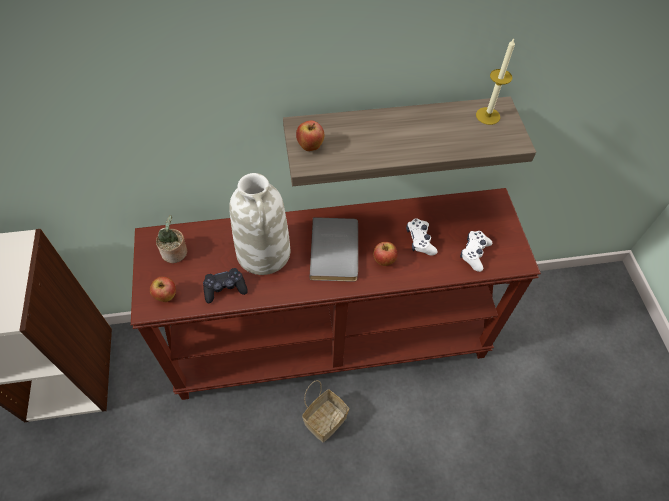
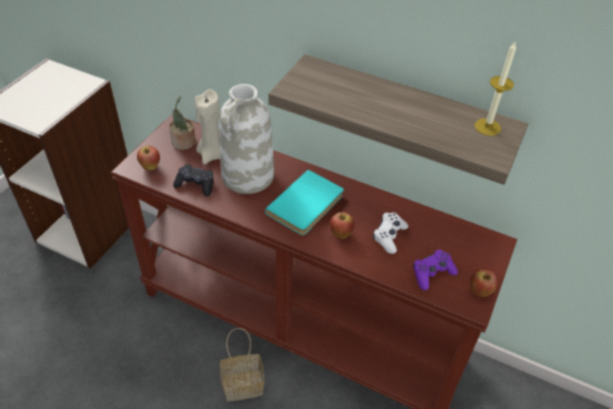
camera: 35 degrees right, 10 degrees down
(212, 250) = (211, 155): none -> beige candle
(310, 147) = (304, 81): apple -> apple (479, 291)
(337, 251) = (307, 205): grey book -> turquoise book
(474, 253) = (432, 273): white game controller -> purple game controller

